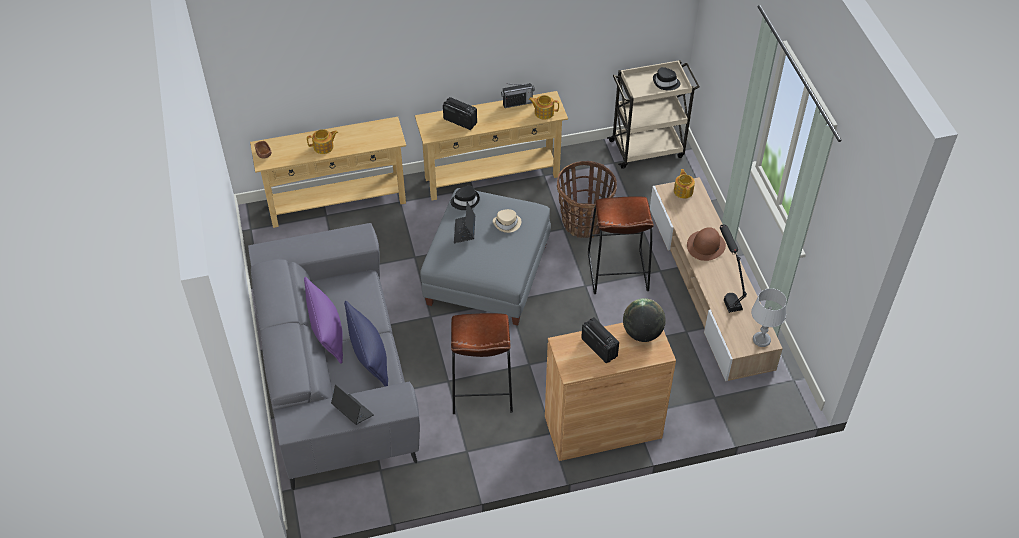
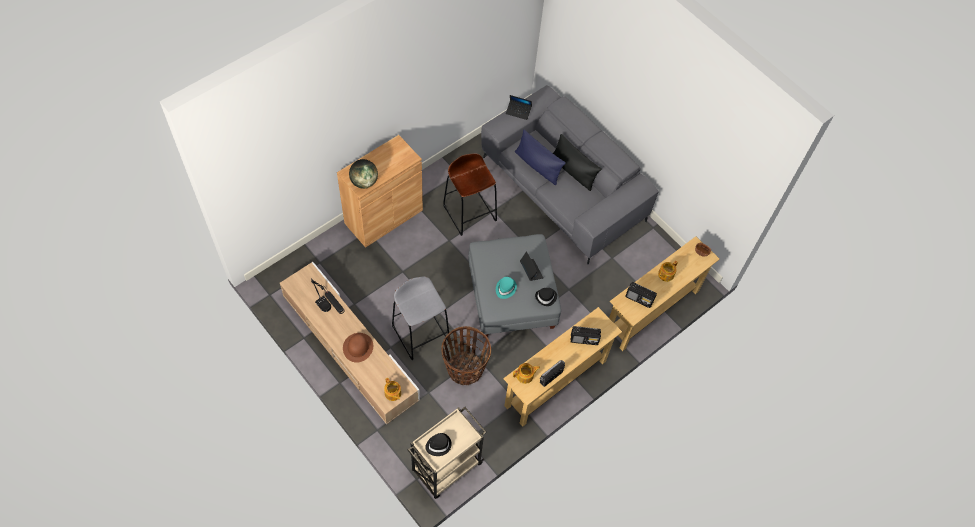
camera: 150 degrees right, 10 degrees up
(327, 332) = (573, 171): purple pillow -> black pillow
(507, 224) = (505, 288): beige hat -> turquoise hat
(599, 347) = (387, 163): radio -> radio (639, 299)
(617, 272) = (421, 333): brown stool -> grey stool
(761, 339) = (295, 283): grey table lamp -> none

